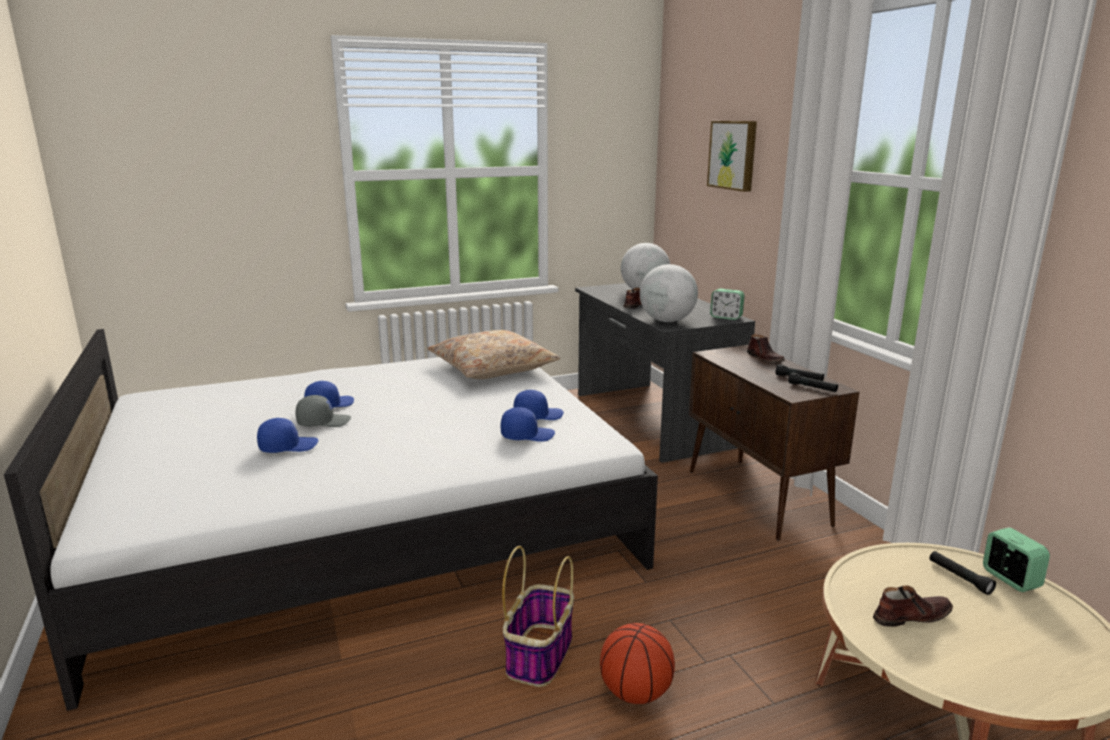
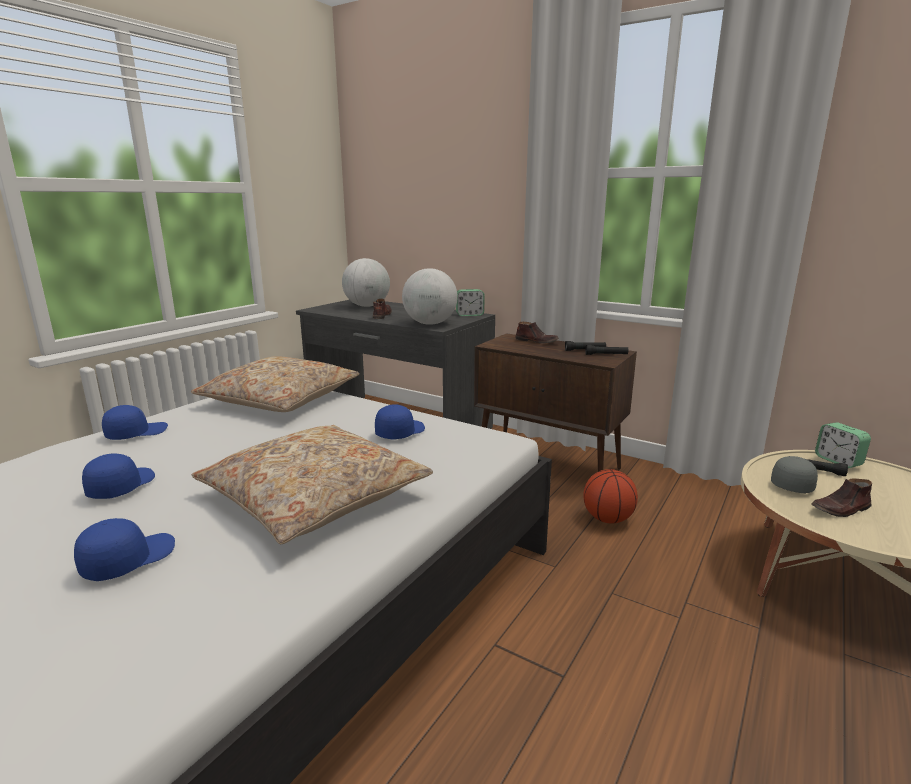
camera: 35 degrees left, 0 degrees up
(323, 422) = (142, 509): grey cap -> grey cap (792, 484)
(420, 444) = (314, 497): none -> beige pillow
(527, 435) = (418, 453): blue cap -> blue cap (136, 433)
(539, 654) = (554, 686): basket -> none
(635, 693) = (670, 678): basketball -> basketball (607, 519)
(734, 155) = (447, 168): picture -> none
(910, 616) = (841, 509): brown shoe -> brown shoe turned 150 degrees counterclockwise
(1010, 579) = (838, 461): alarm clock -> alarm clock turned 150 degrees counterclockwise

